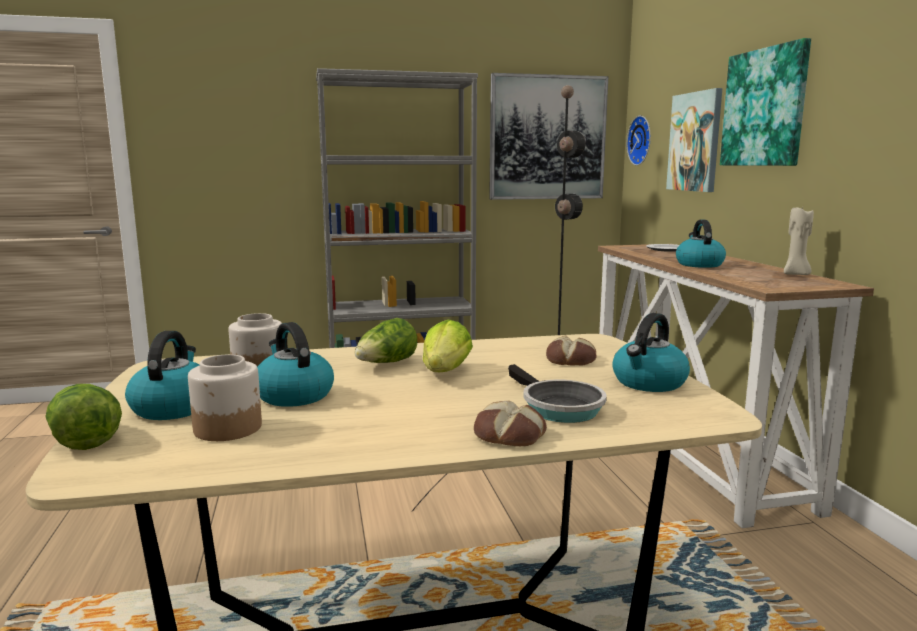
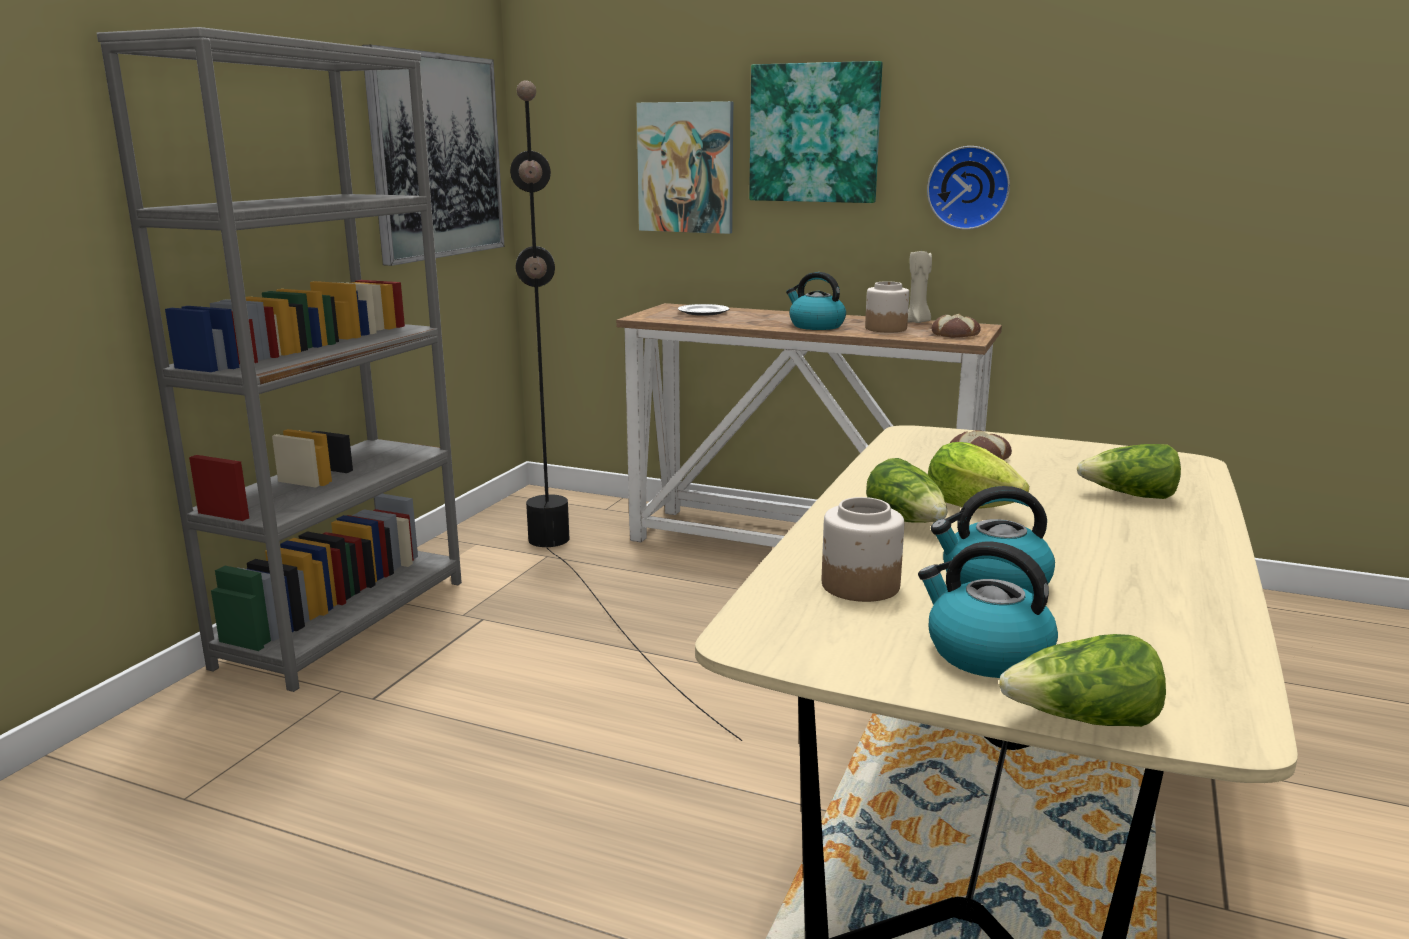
camera: 55 degrees left, 5 degrees up
(229, 428) = (1098, 633): jar -> jar (885, 328)
(508, 435) = (1197, 528): bread -> bread (956, 335)
(558, 407) = (1130, 496): frying pan -> lettuce
(642, 140) = (559, 160): wall clock -> wall clock (968, 187)
(649, 383) = (1082, 454): kettle -> none

